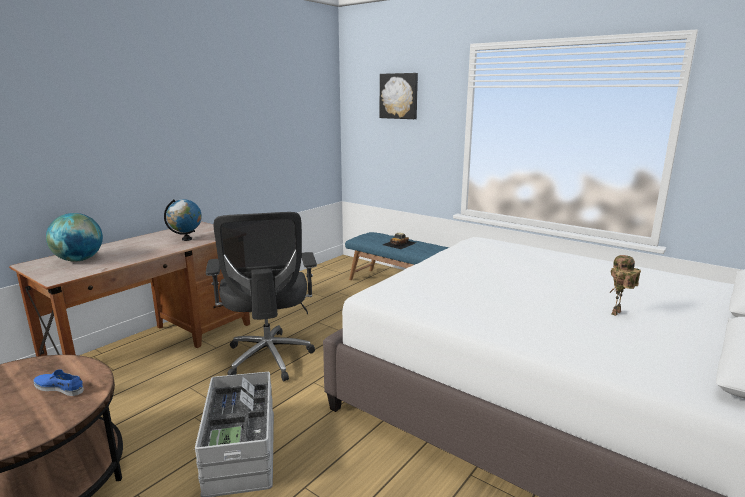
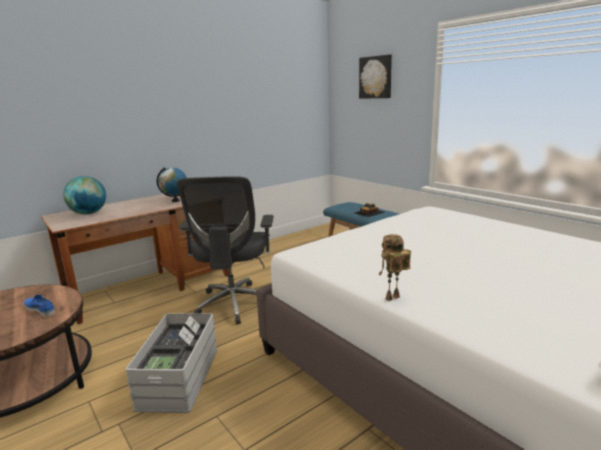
camera: 15 degrees right, 0 degrees up
(617, 314) = (533, 284): toy robot -> toy robot (393, 299)

